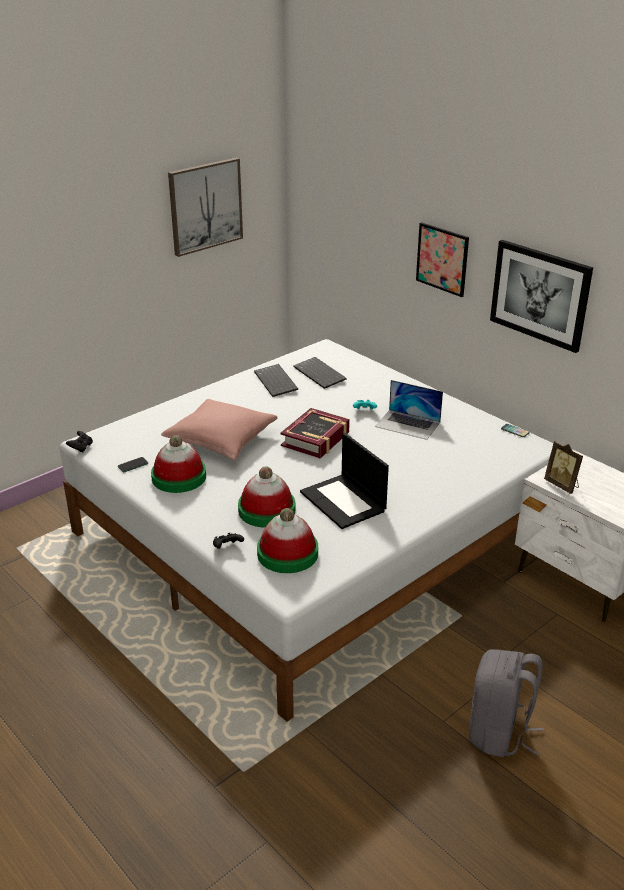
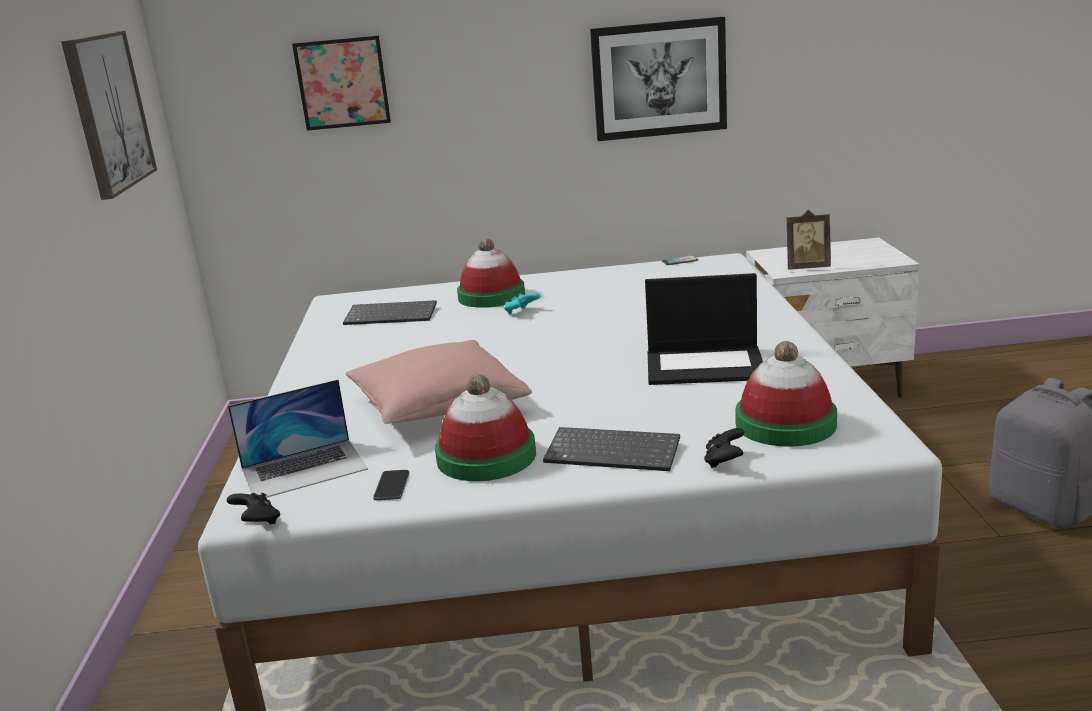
camera: 50 degrees left, 10 degrees down
(266, 510) = (663, 414): hat -> hat (491, 296)
(277, 382) = (359, 341): keyboard -> keyboard (614, 451)
(316, 439) = (538, 349): book -> none
(408, 424) = (587, 299): laptop -> laptop (304, 468)
(442, 259) = (499, 91): picture -> picture (342, 83)

